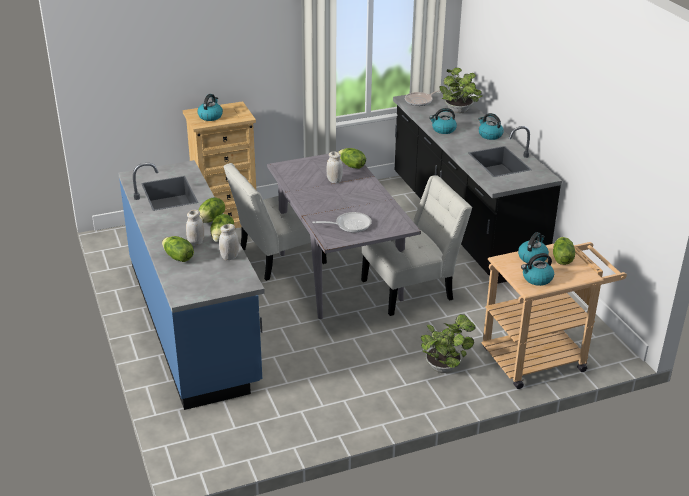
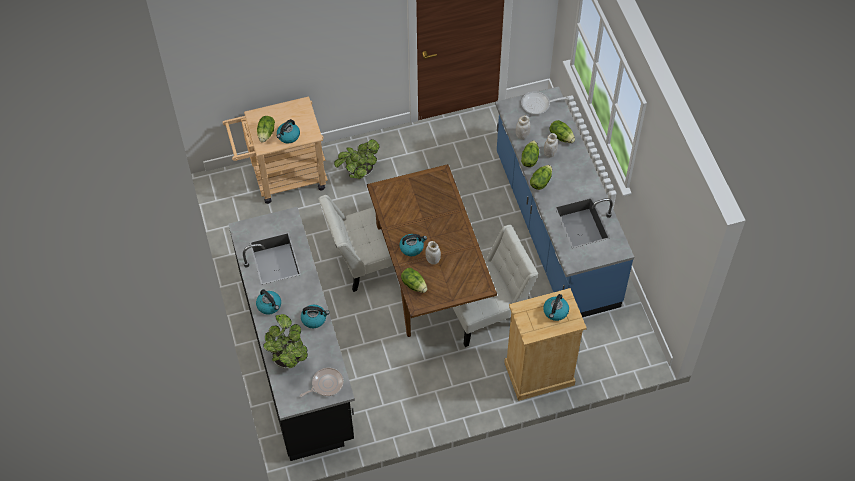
camera: 175 degrees left, 25 degrees up
(339, 275) = (430, 282): grey dining table -> brown dining table
(349, 225) = (425, 194): frying pan -> frying pan (538, 104)
(537, 279) = (293, 113): kettle -> kettle (412, 247)

